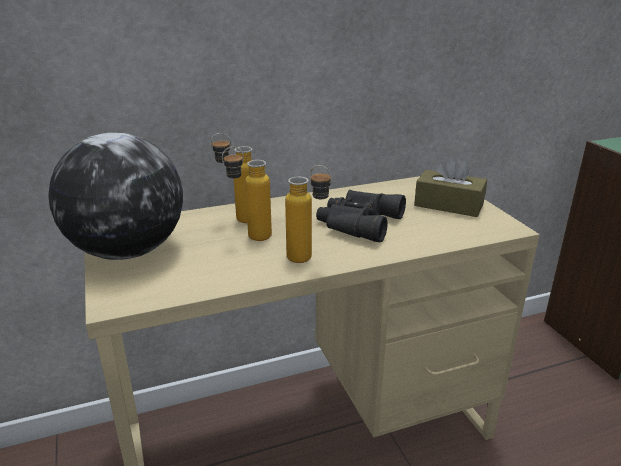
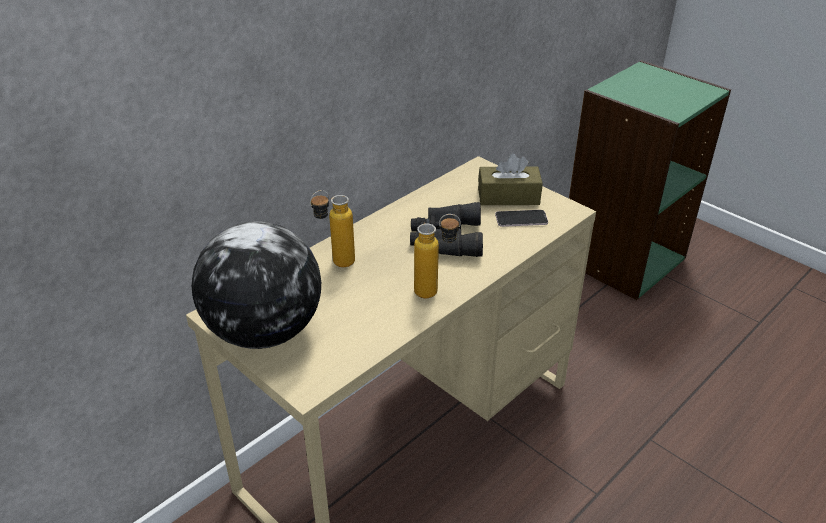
camera: 25 degrees left, 10 degrees up
(250, 237) = (364, 282): bottle -> none
(448, 224) = (521, 219): none -> phone

